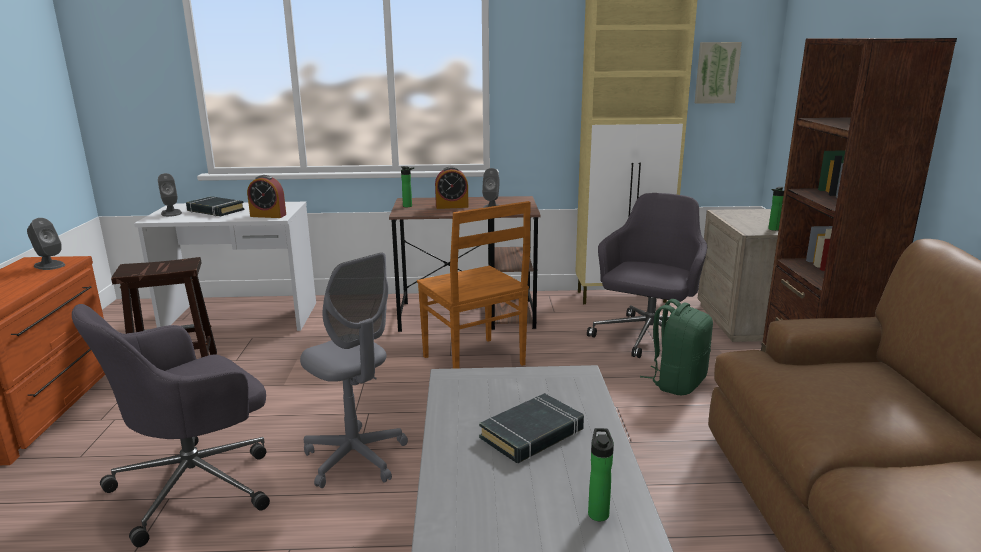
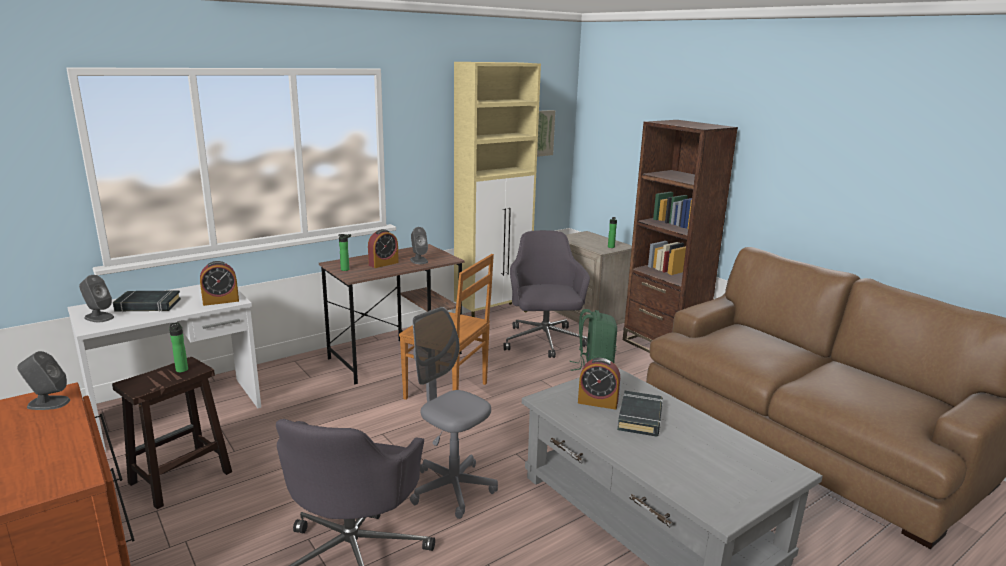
camera: 35 degrees left, 0 degrees up
(356, 458) = (452, 489): grey office chair -> grey office chair turned 150 degrees counterclockwise
(507, 399) = (598, 402): none -> alarm clock
(598, 512) = (726, 446): bottle -> bottle (181, 369)

